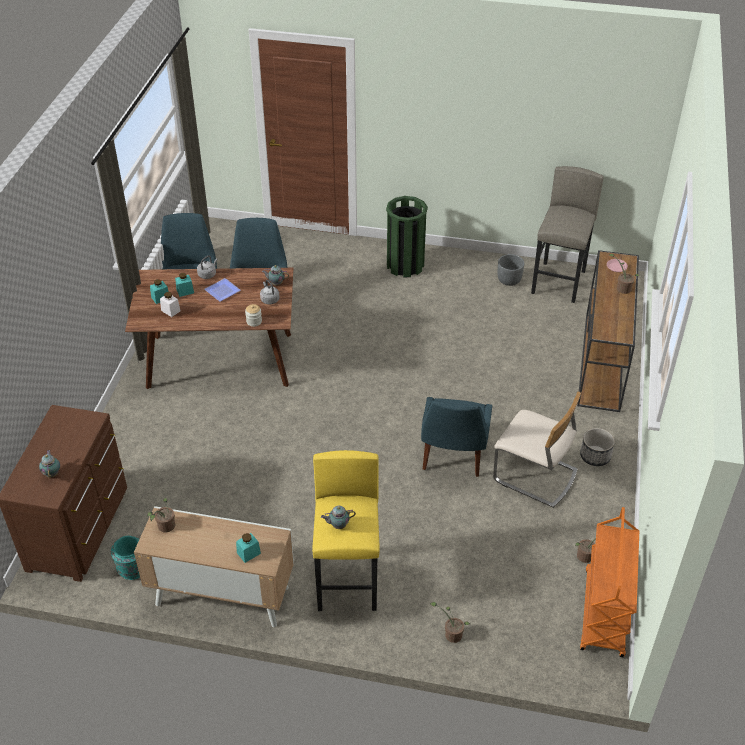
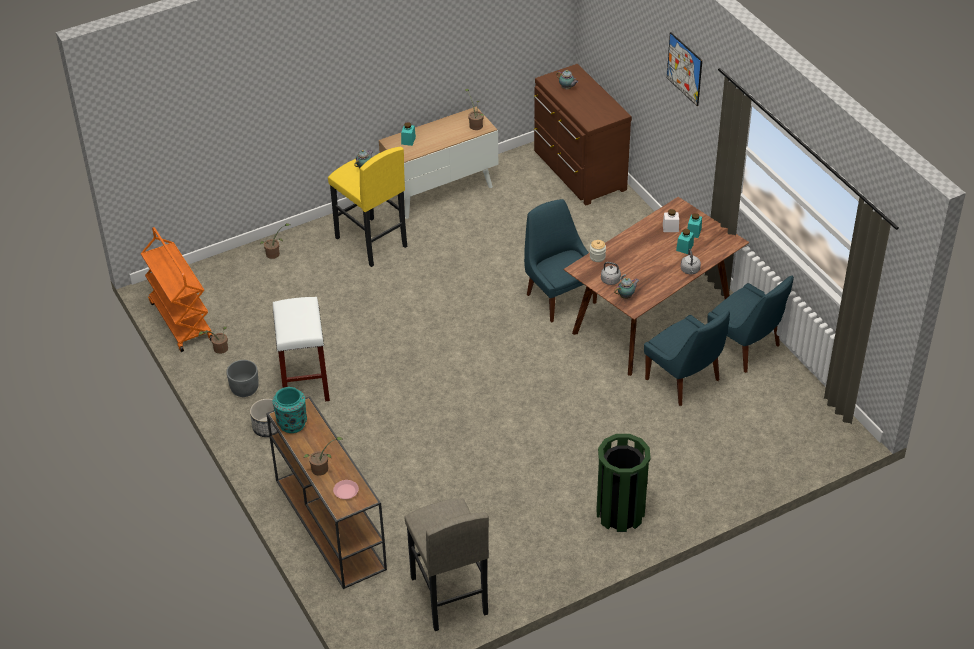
camera: 140 degrees right, 0 degrees up
(57, 253) = (684, 69): none -> picture
(132, 570) = (513, 172): turquoise vase -> turquoise vase (291, 423)
(221, 291) = (658, 264): plate -> none
(452, 457) = (381, 358): blue chair -> blue chair (559, 297)
(509, 280) = (501, 565): grey planter -> grey planter (244, 389)
(534, 476) = (304, 382): beige chair -> white stool

